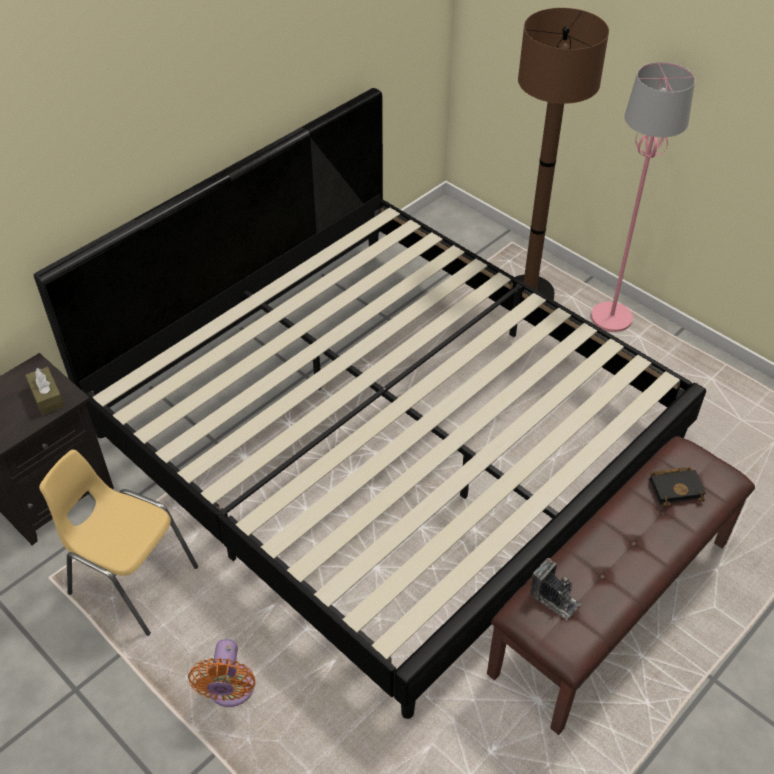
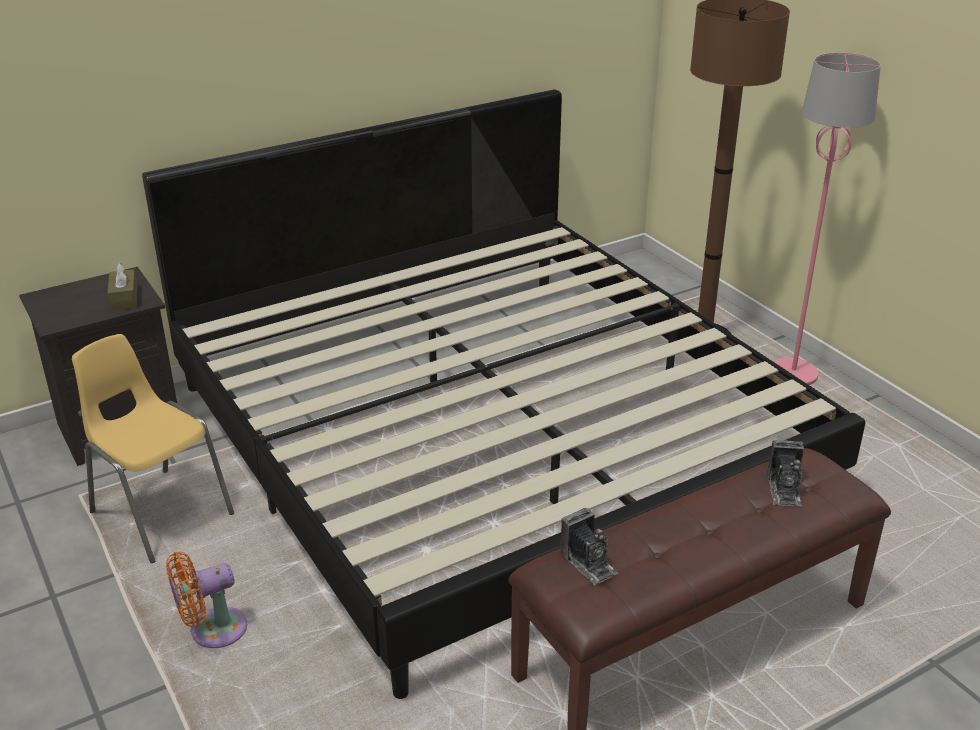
camera: 15 degrees right, 15 degrees down
(230, 691) = (212, 631): orange fan -> orange fan turned 45 degrees clockwise
(676, 487) = (784, 489): black book -> camera

